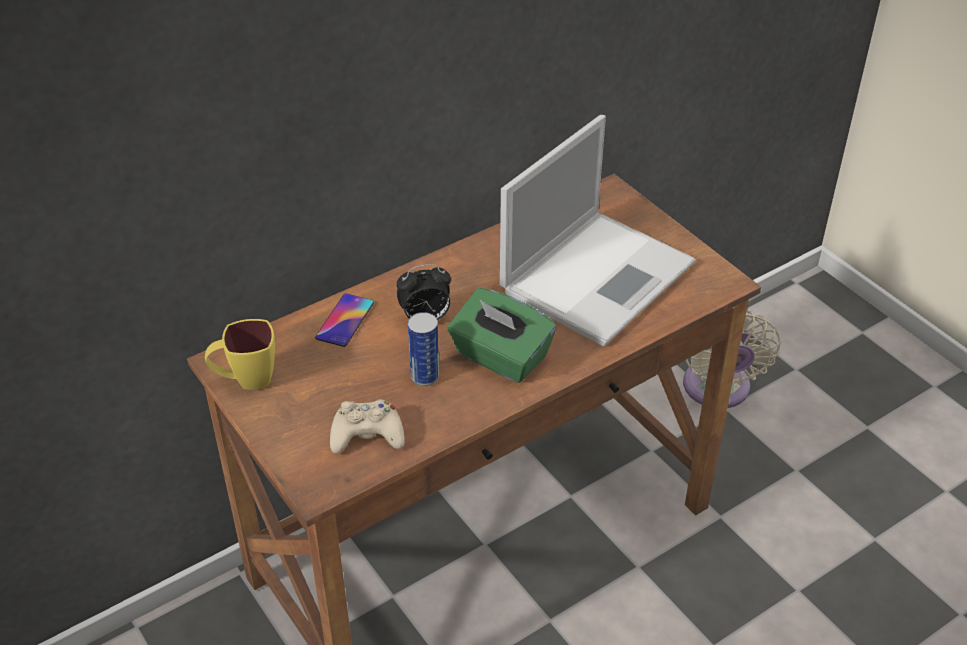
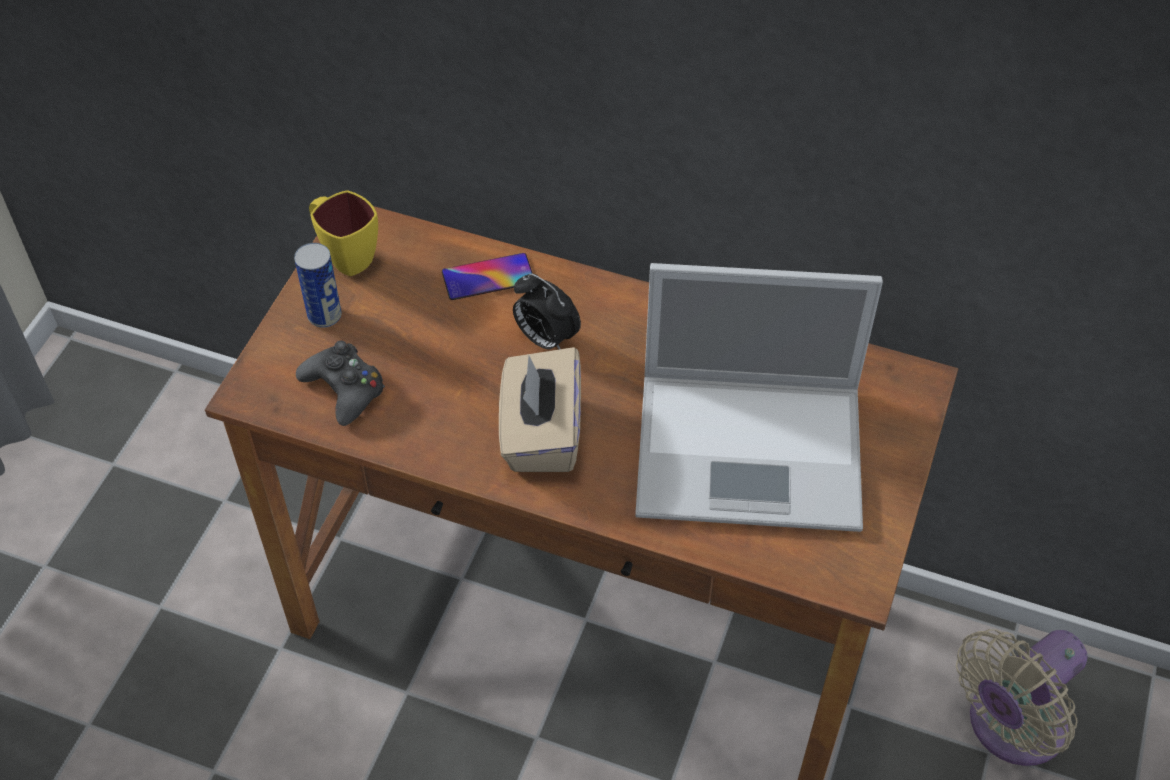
camera: 55 degrees right, 10 degrees up
(367, 434) = (344, 389): beige game controller -> black game controller
(425, 377) = (460, 388): can -> can (324, 315)
(500, 357) = (541, 434): green tissue box -> beige tissue box

